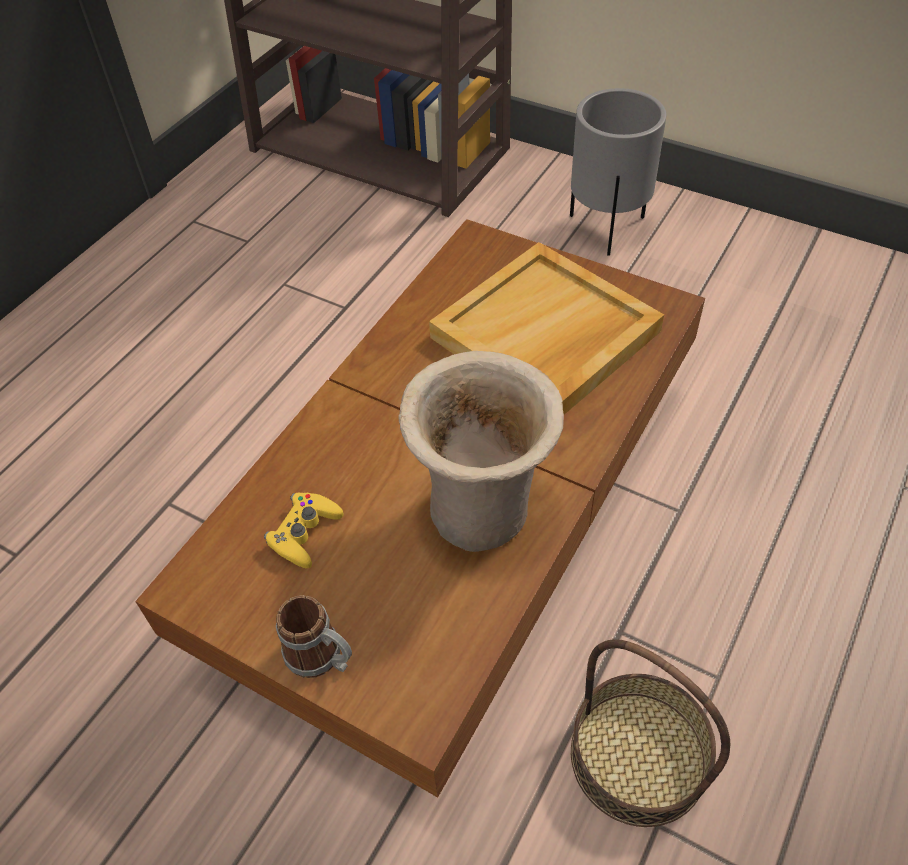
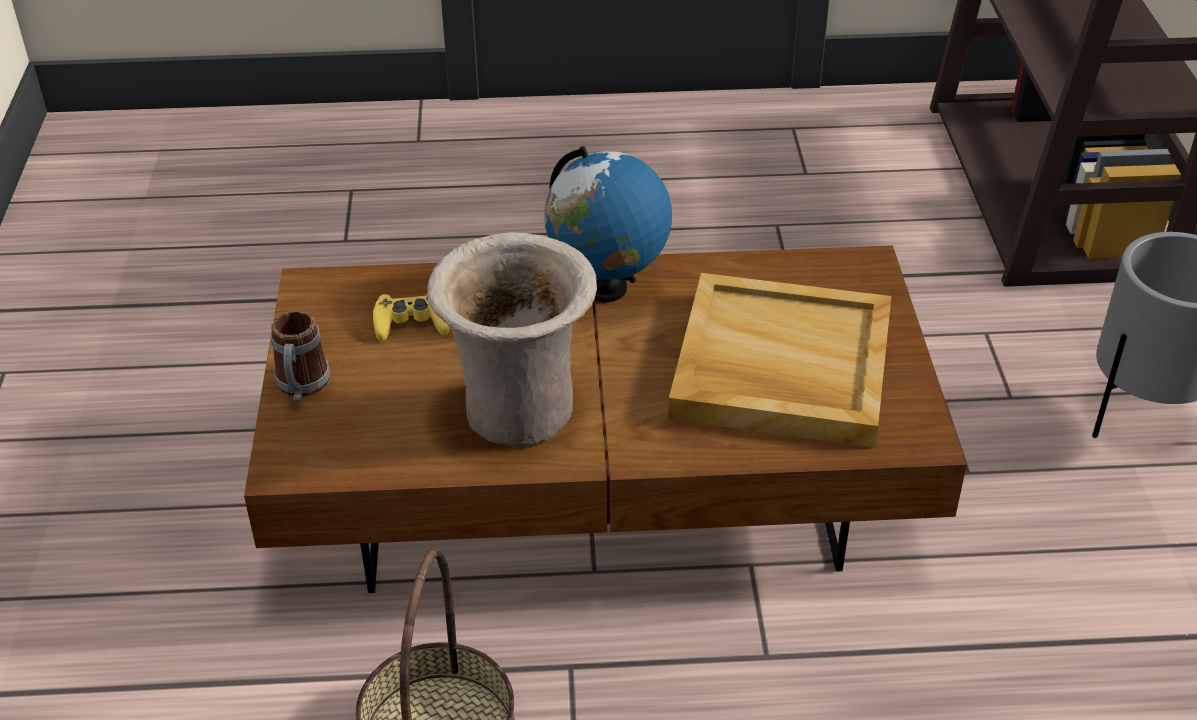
camera: 55 degrees right, 10 degrees down
(379, 387) = (607, 290): none -> globe

